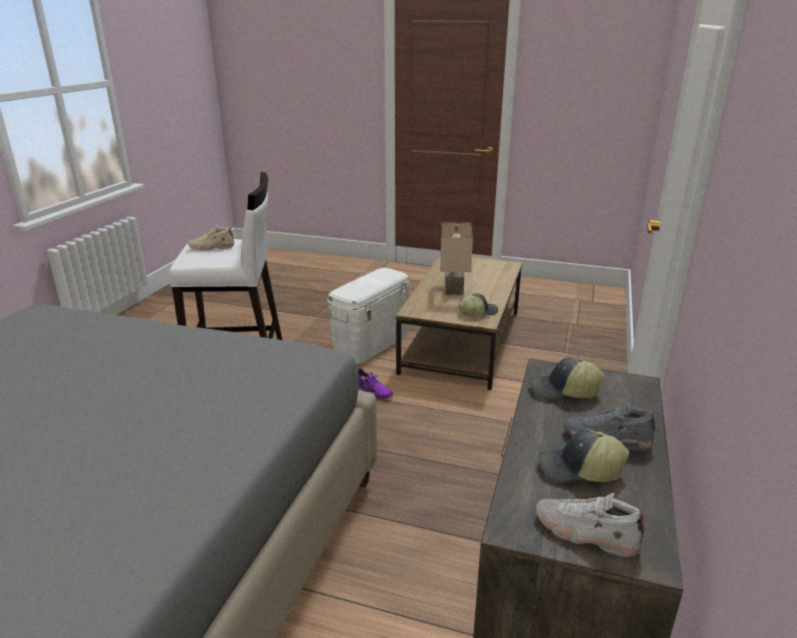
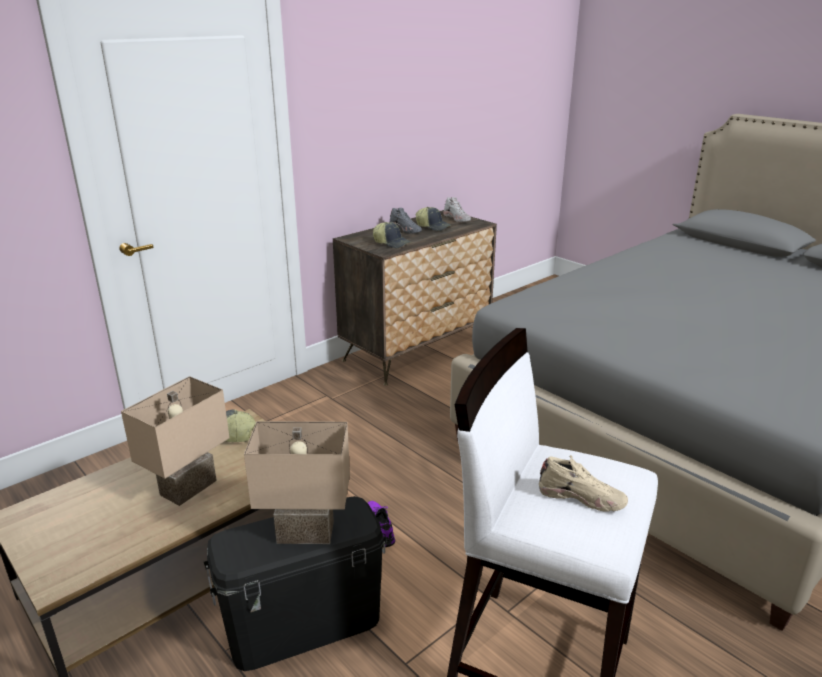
camera: 150 degrees left, 0 degrees up
(364, 284) = (307, 530): none -> beige table lamp
(370, 343) = (303, 624): white storage box -> black storage box

